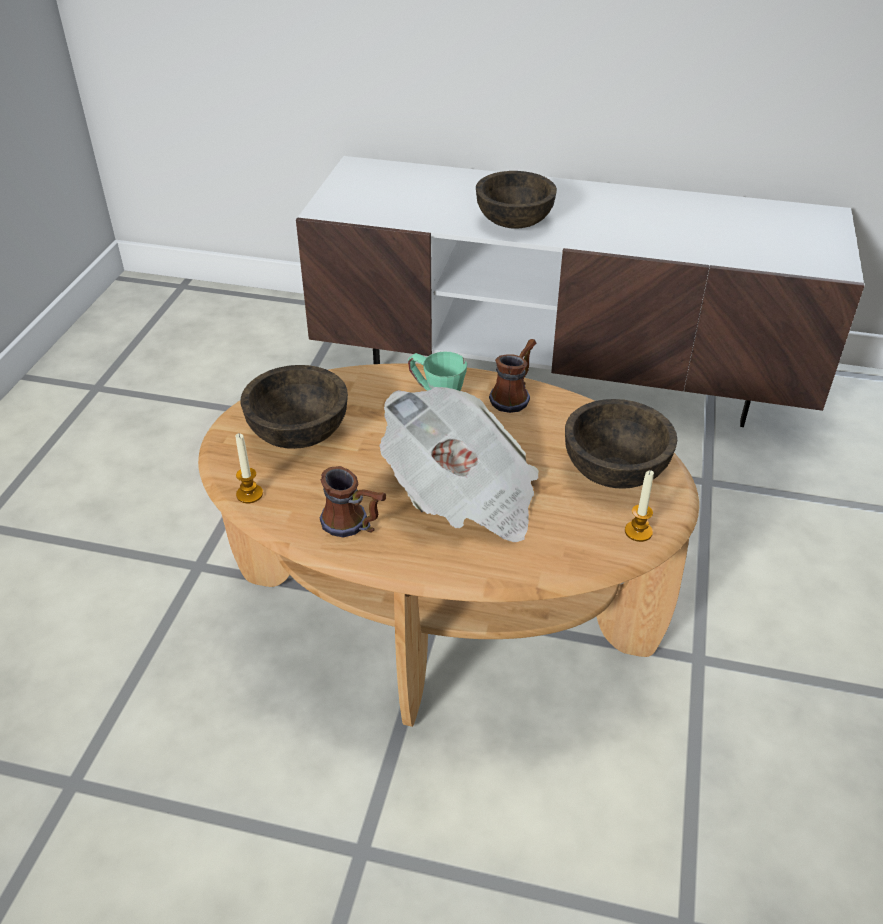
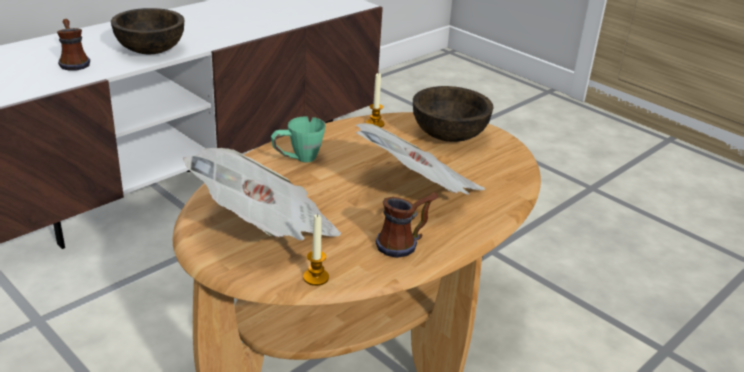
camera: 60 degrees left, 10 degrees down
(299, 433) = (266, 228): brown bowl -> newspaper
(515, 395) = (335, 134): mug -> mug (73, 62)
(638, 532) = (509, 151): candle -> candle (375, 124)

